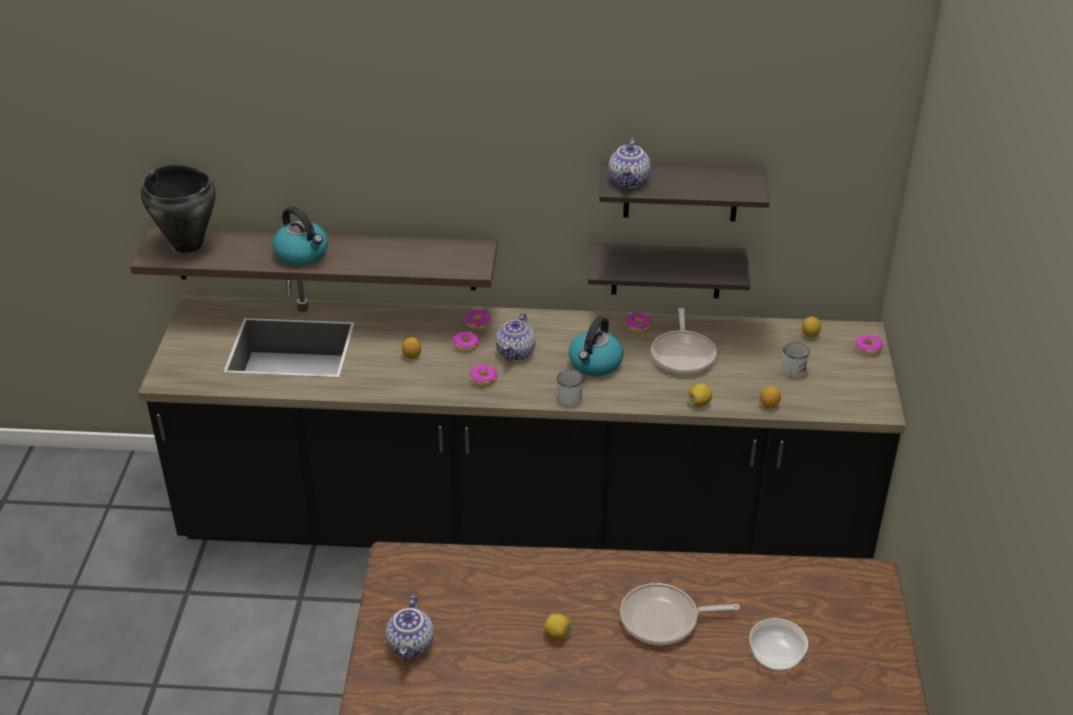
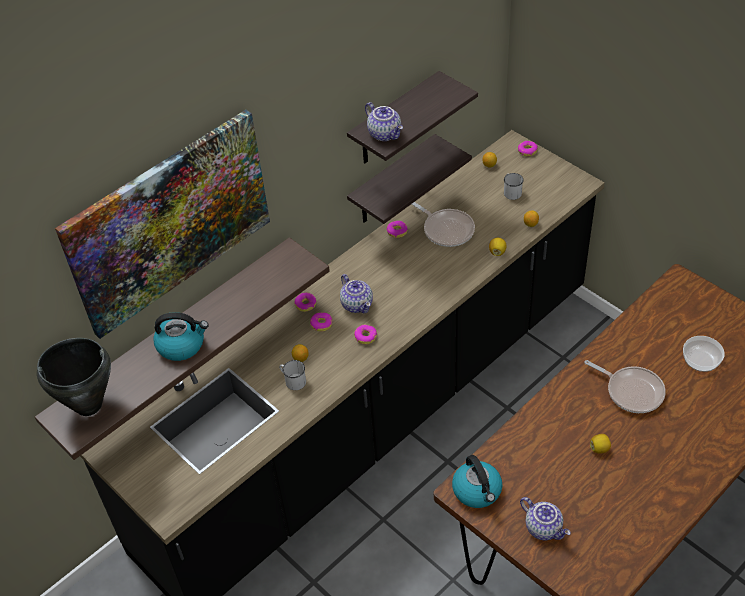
camera: 45 degrees left, 10 degrees up
(341, 120) = (169, 222): none -> picture
(569, 396) = (427, 306): white mug -> white mug (293, 381)
(595, 363) = (410, 274): kettle -> kettle (477, 491)
(664, 619) = (632, 391): frying pan -> frying pan turned 90 degrees counterclockwise

